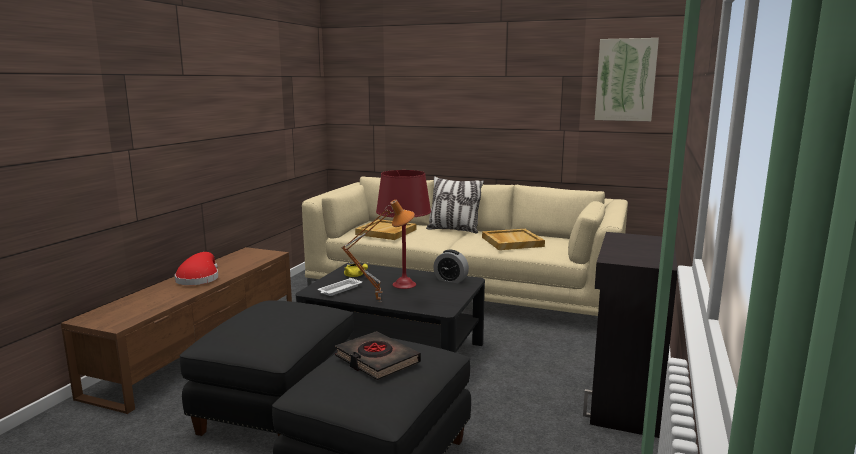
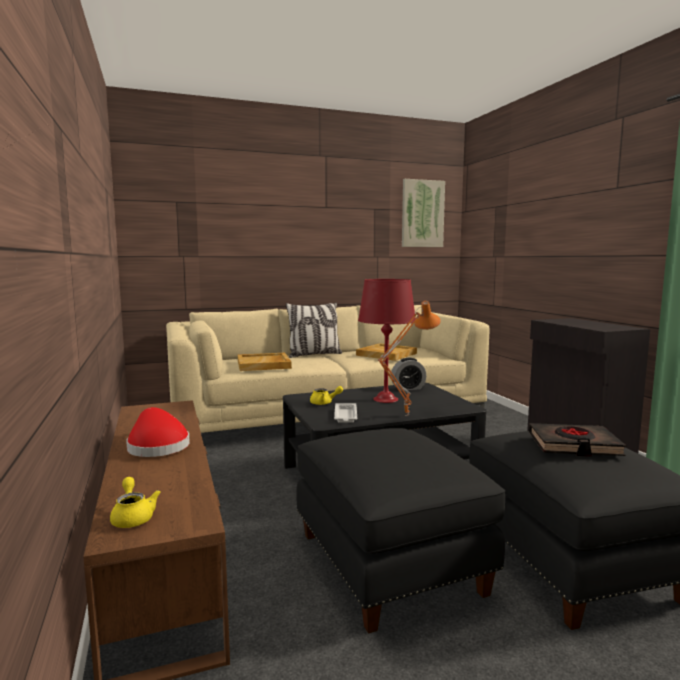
camera: 40 degrees left, 5 degrees down
(107, 313) = (133, 517): none -> yellow teapot

